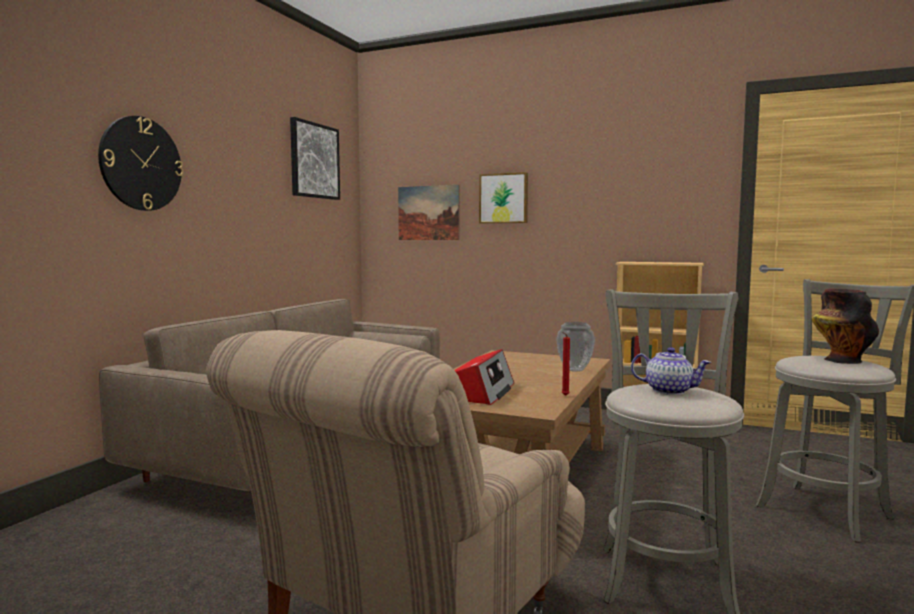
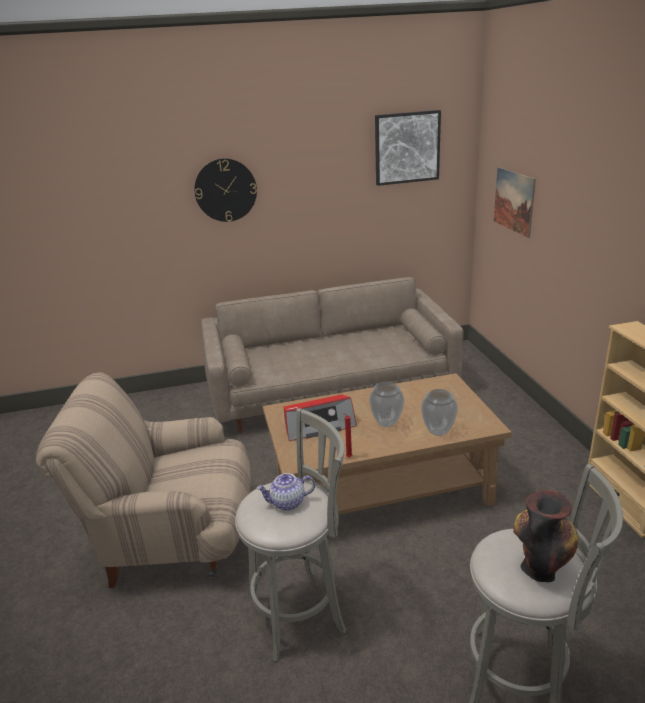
camera: 55 degrees right, 20 degrees up
(504, 198) = (563, 206): picture -> none
(530, 376) = (386, 423): none -> vase
(669, 391) = (287, 503): teapot -> teapot turned 90 degrees clockwise

